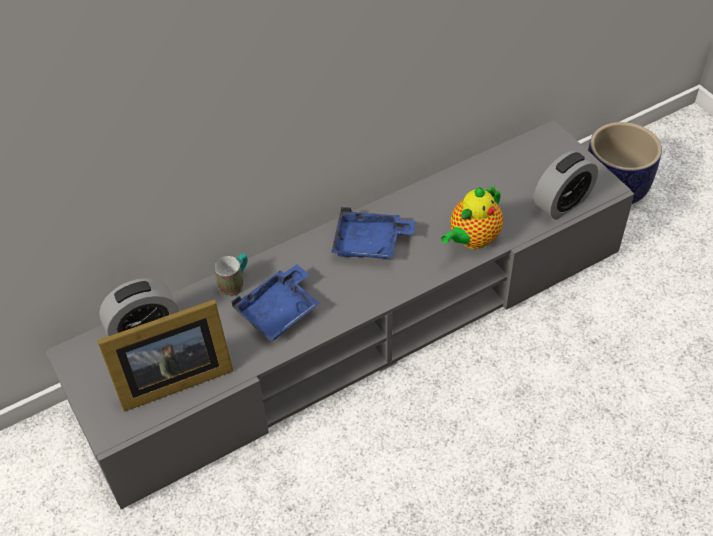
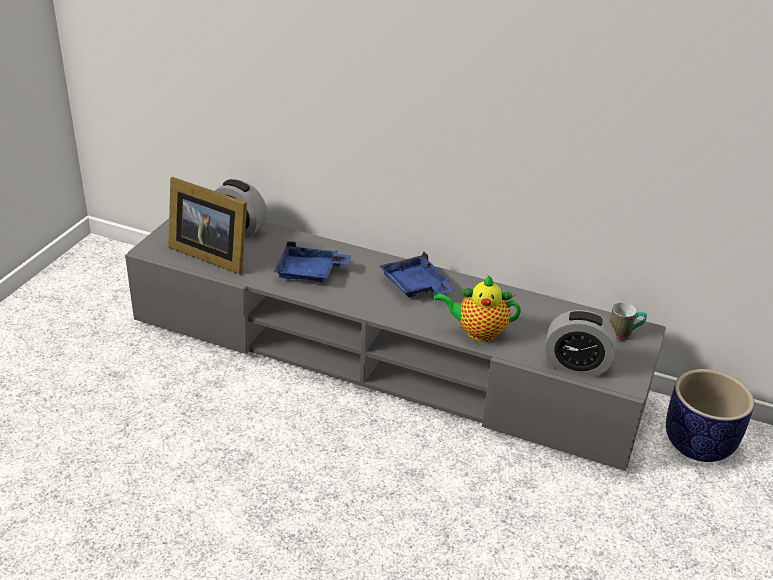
camera: 50 degrees right, 15 degrees down
(235, 283) = (314, 245): mug -> mug (624, 334)

